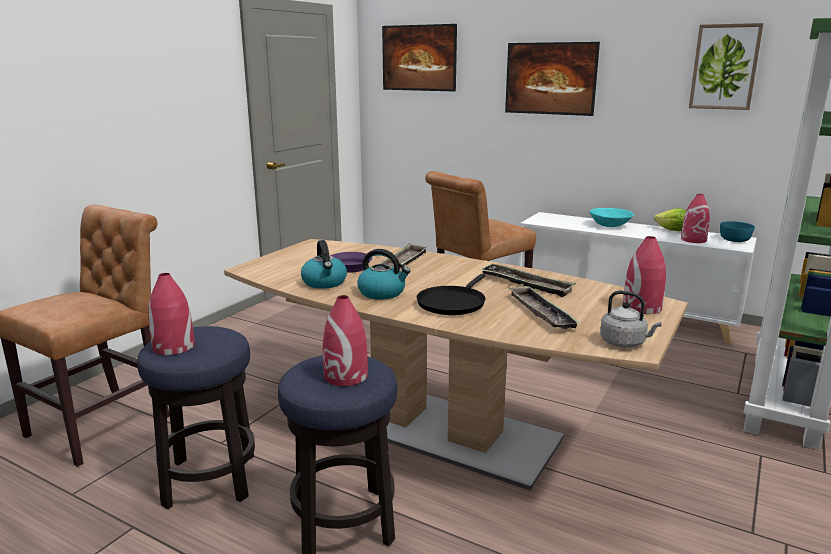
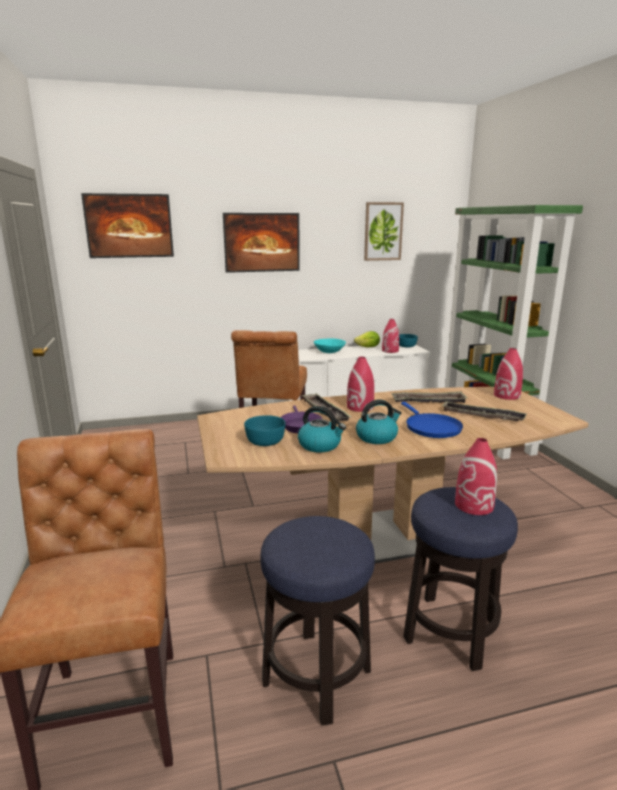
camera: 45 degrees left, 0 degrees up
(173, 347) = (315, 553): red vase -> red vase (360, 407)
(299, 268) = (266, 441): none -> turquoise bowl
(452, 303) = (431, 427): black frying pan -> blue frying pan
(625, 343) = (553, 417): grey kettle -> none

